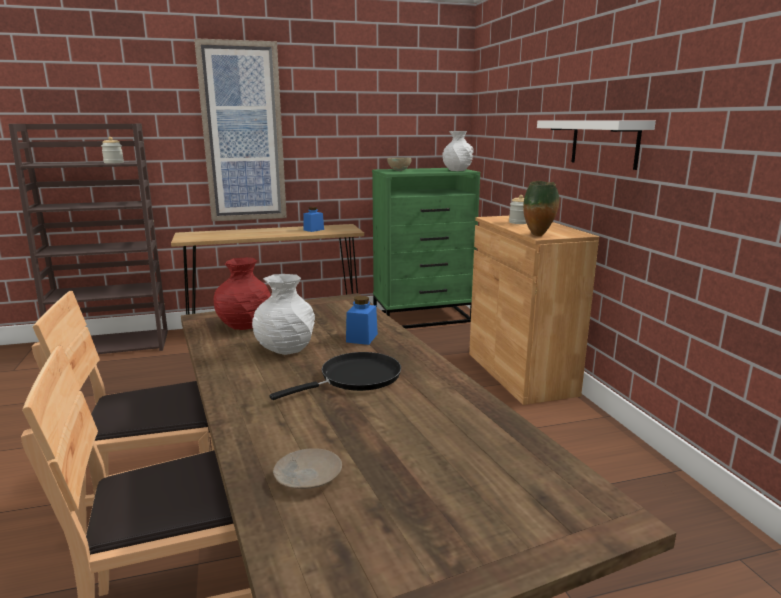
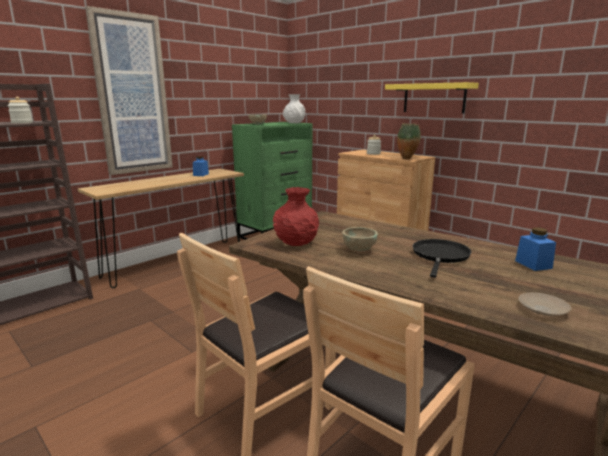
camera: 30 degrees left, 0 degrees up
(284, 348) = (358, 250): white vase -> beige bowl
(362, 338) = (389, 235): blue jar -> blue jar (533, 264)
(604, 143) = (434, 98): white shelf -> yellow shelf

